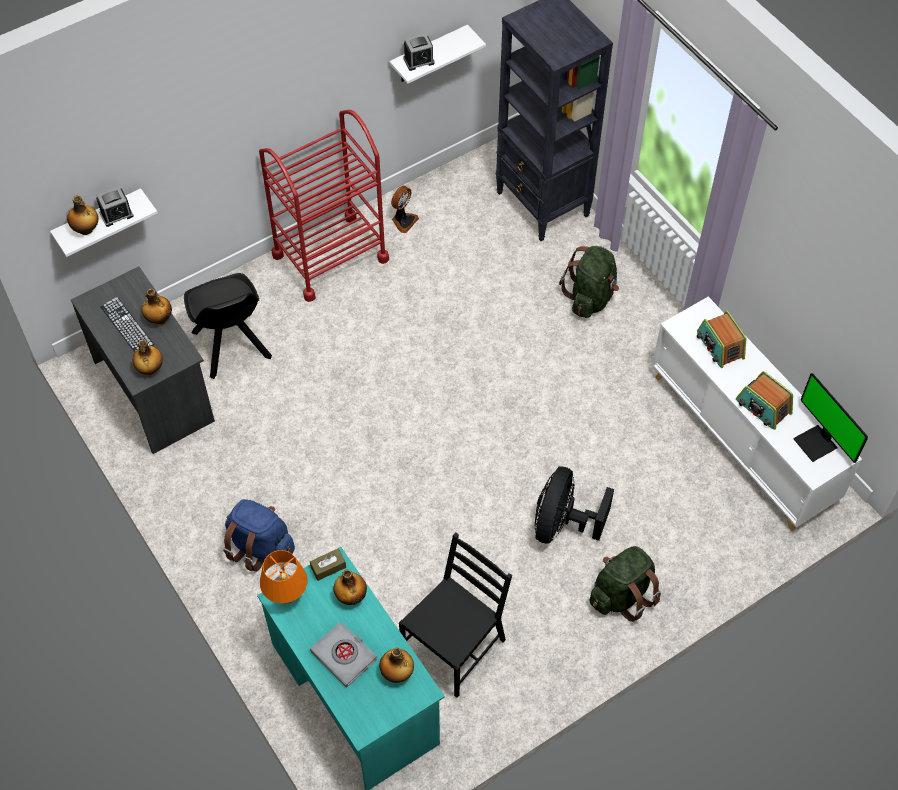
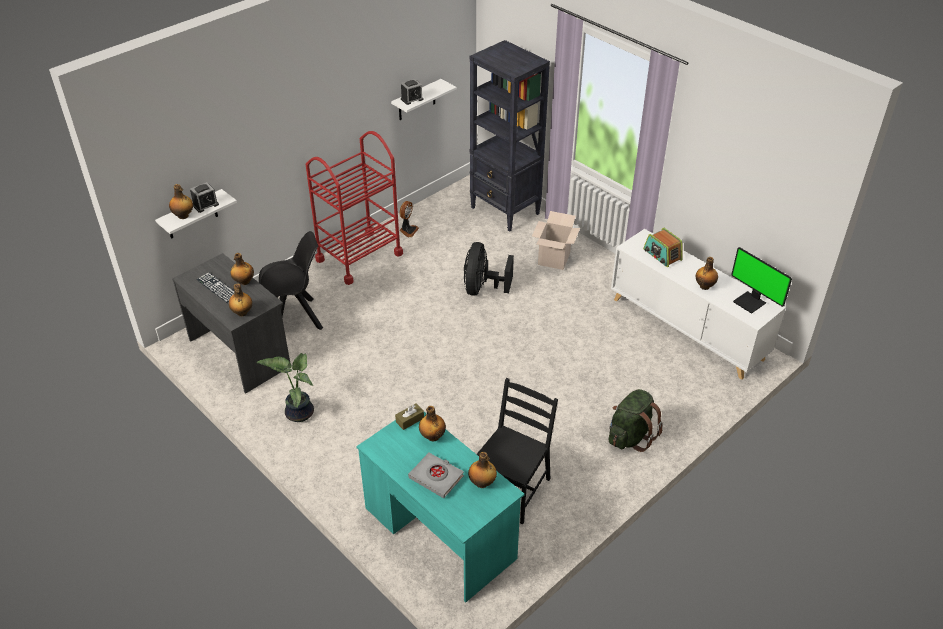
camera: 10 degrees left, 15 degrees down
(213, 492) = (298, 412): none -> potted plant
(232, 346) = (296, 318): black chair -> black chair turned 75 degrees counterclockwise
(260, 546) = (342, 443): blue backpack -> none
(286, 596) = (380, 443): orange table lamp -> none
(562, 524) = (572, 397): black fan -> black fan (482, 288)
(590, 297) = (554, 259): green backpack -> cardboard box
(763, 407) = (705, 286): radio -> bottle

